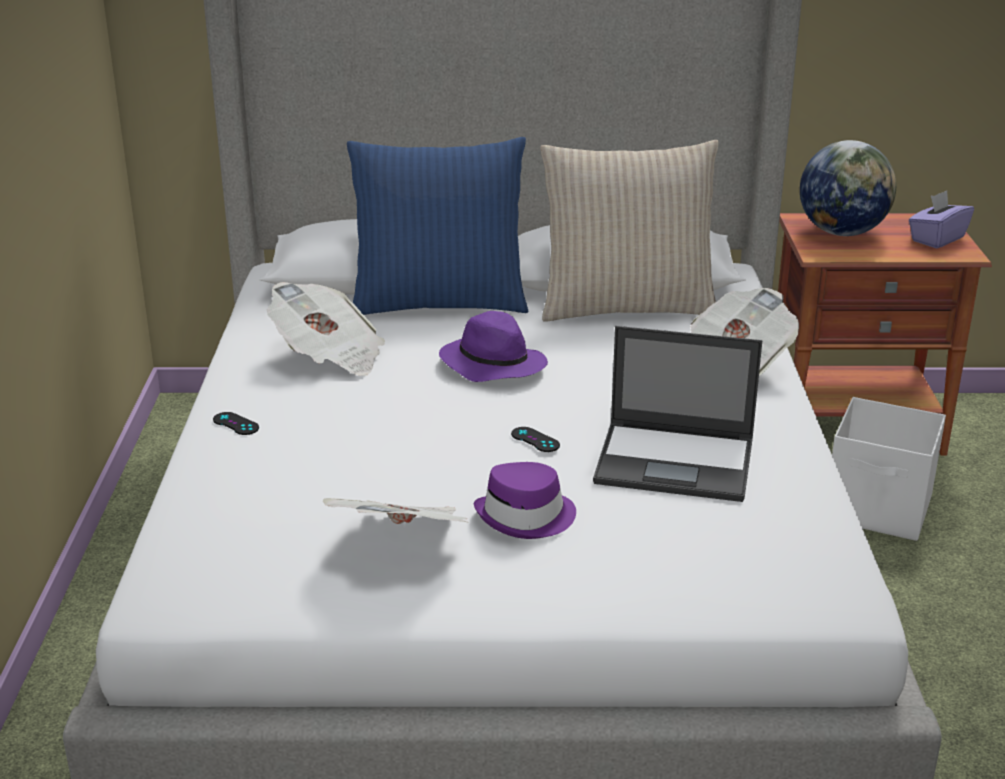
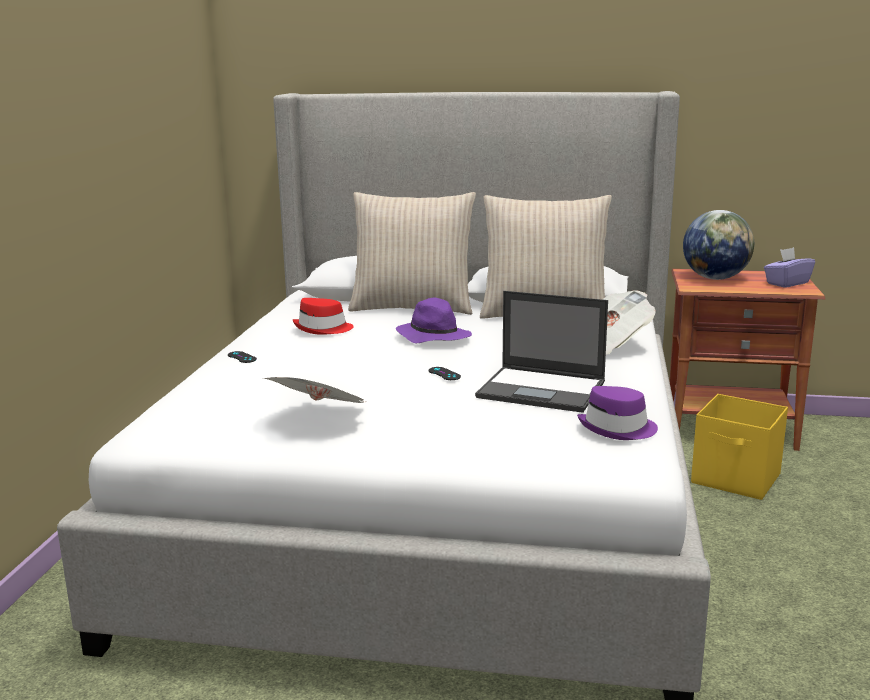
camera: 10 degrees right, 10 degrees down
(329, 356) = (323, 329): newspaper -> red hat
(439, 302) = (413, 307): blue pillow -> beige pillow
(526, 517) = (418, 411): purple hat -> purple hat (618, 429)
(879, 510) = (737, 479): white storage box -> yellow storage box

